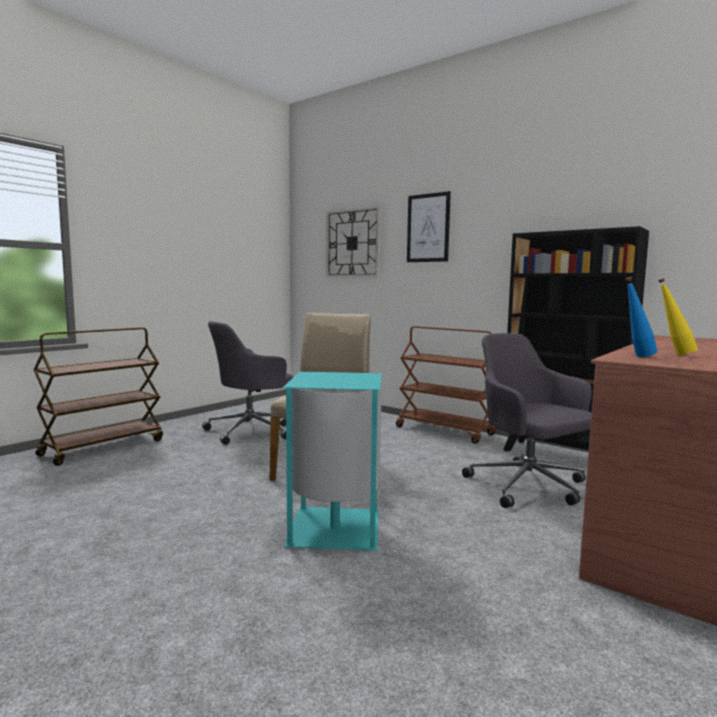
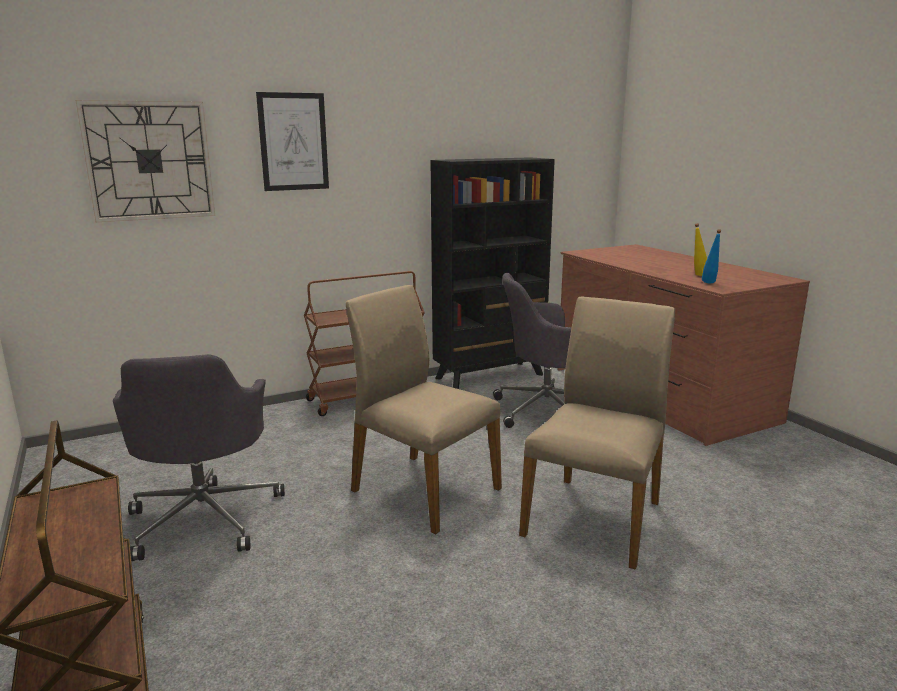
camera: 65 degrees left, 10 degrees up
(336, 529) = (595, 517): turquoise trash can -> beige chair

